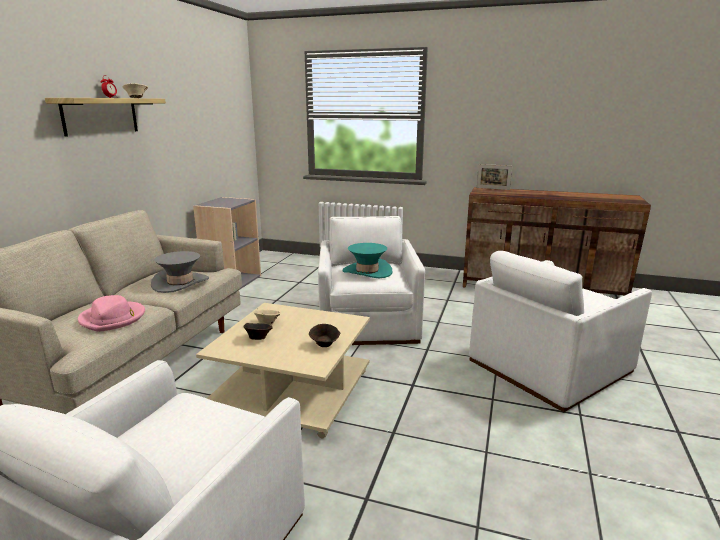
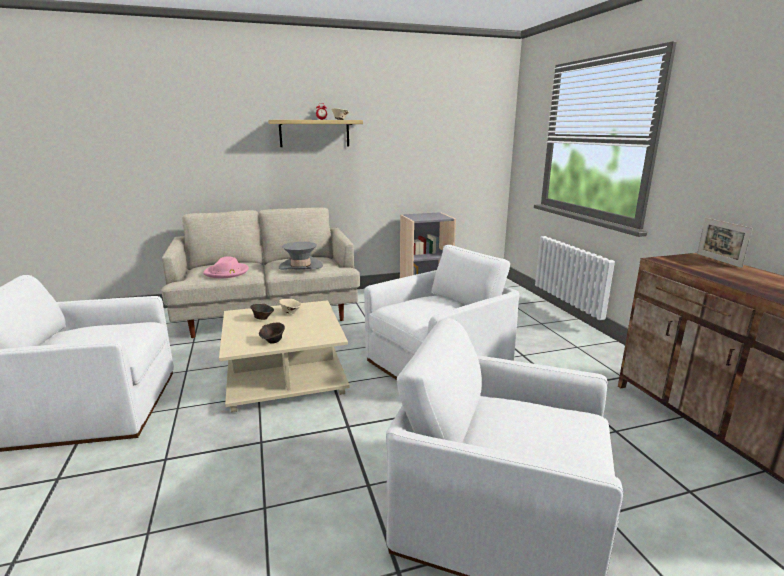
camera: 55 degrees right, 0 degrees up
(367, 271) = (424, 306): turquoise hat -> none

